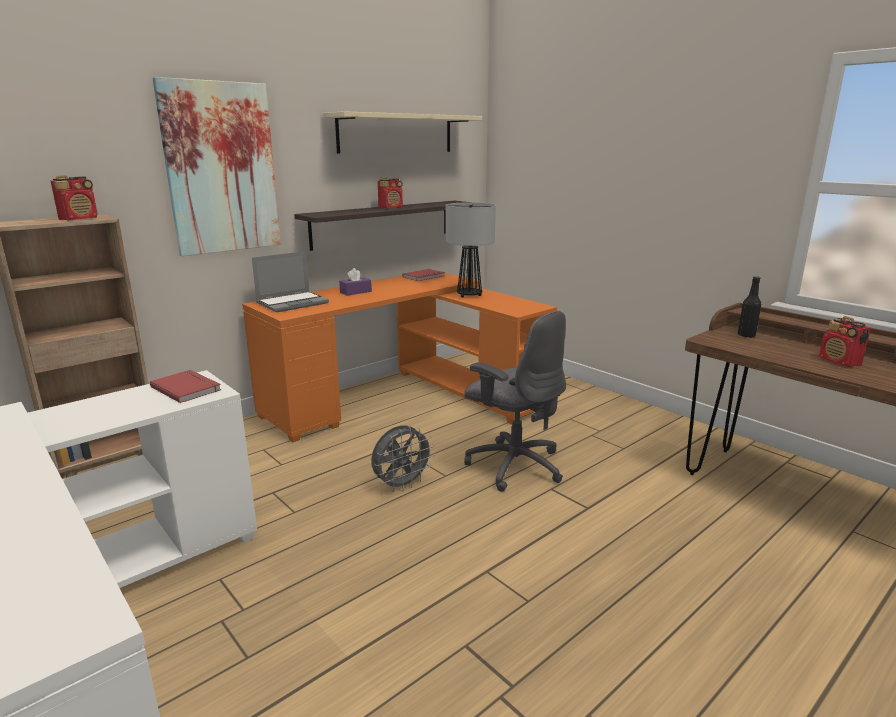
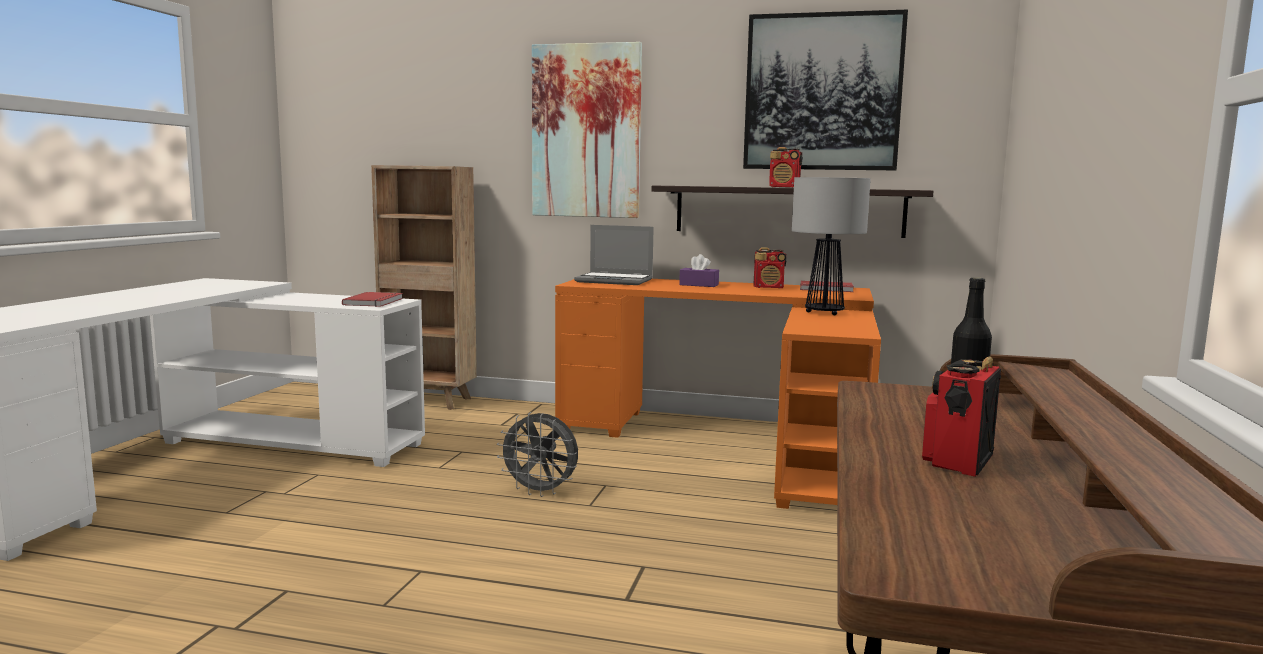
camera: 55 degrees right, 10 degrees down
(80, 219) = (436, 165): radio -> radio (769, 287)
(396, 133) = (822, 92): beige shelf -> picture
(514, 465) = (670, 532): grey office chair -> none

